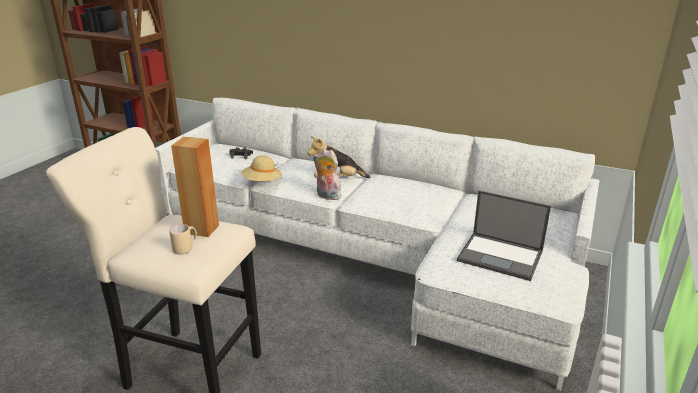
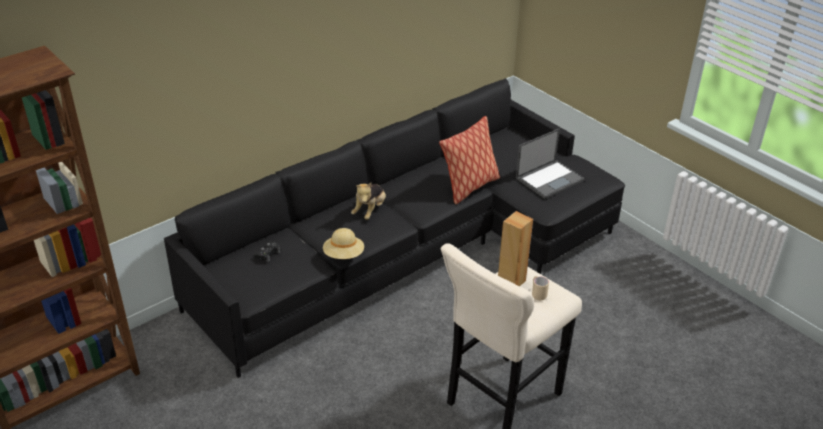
camera: 65 degrees left, 10 degrees up
(327, 196) = (399, 226): plush toy -> none
(376, 255) = (412, 252): white sofa -> black sofa
(426, 214) = (470, 187): none -> pillow

